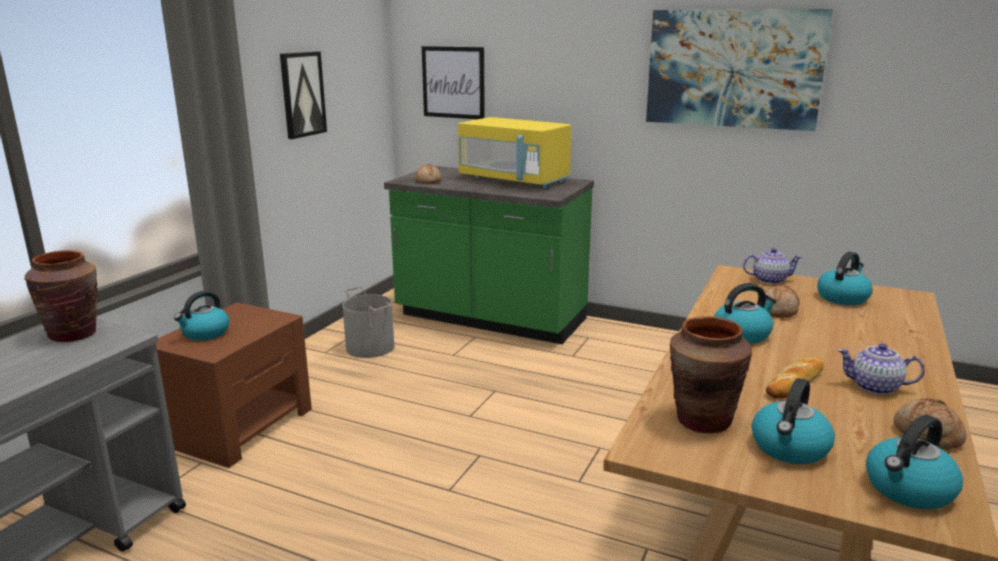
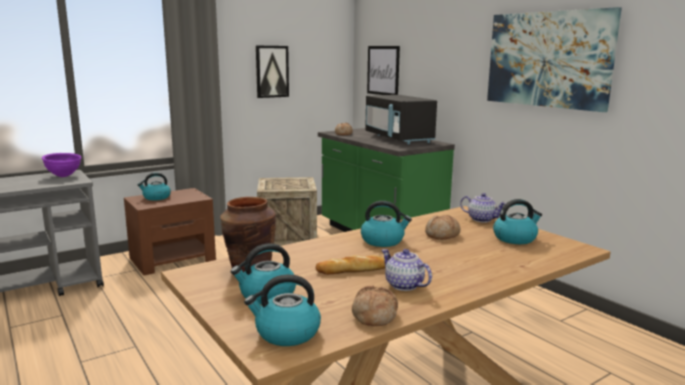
camera: 30 degrees right, 5 degrees down
(74, 334) = (64, 176): brown vase -> purple bowl
(371, 347) = (287, 237): grey bucket -> crate
(514, 180) = (398, 138): yellow microwave -> black microwave

